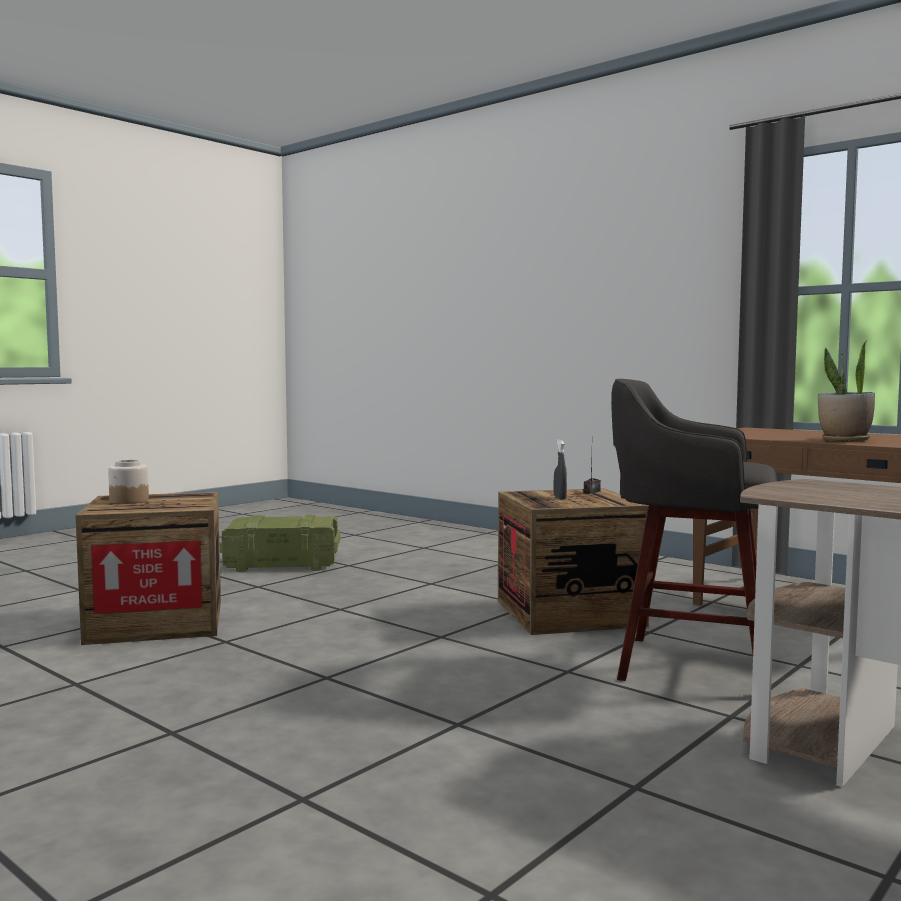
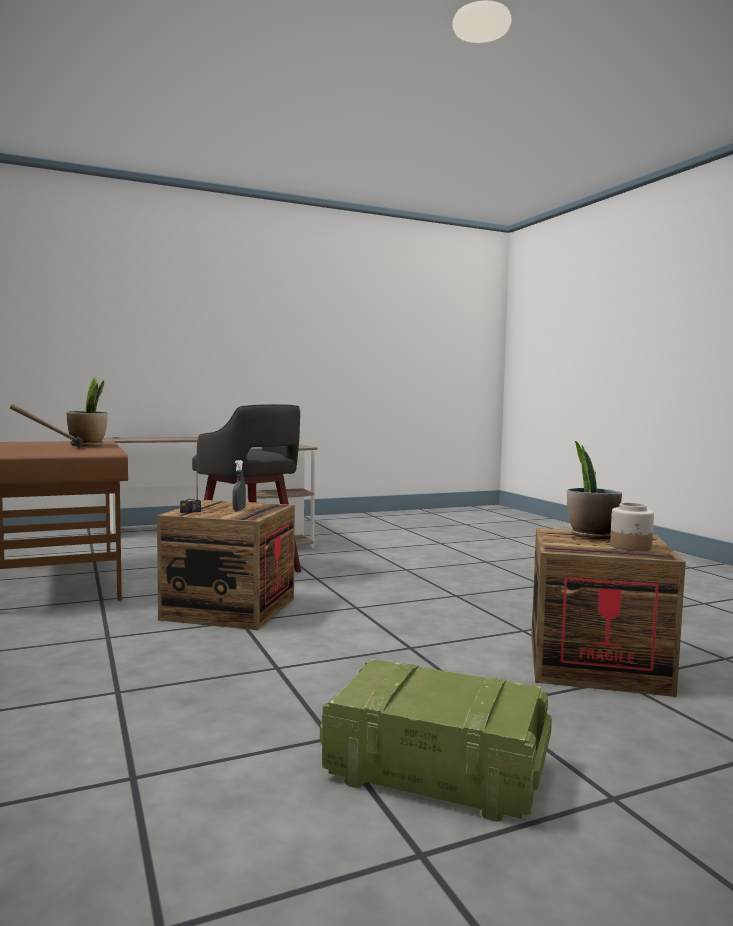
camera: 155 degrees left, 0 degrees up
(157, 506) = (591, 536): none -> potted plant
(809, 435) = (51, 448): none -> hammer

